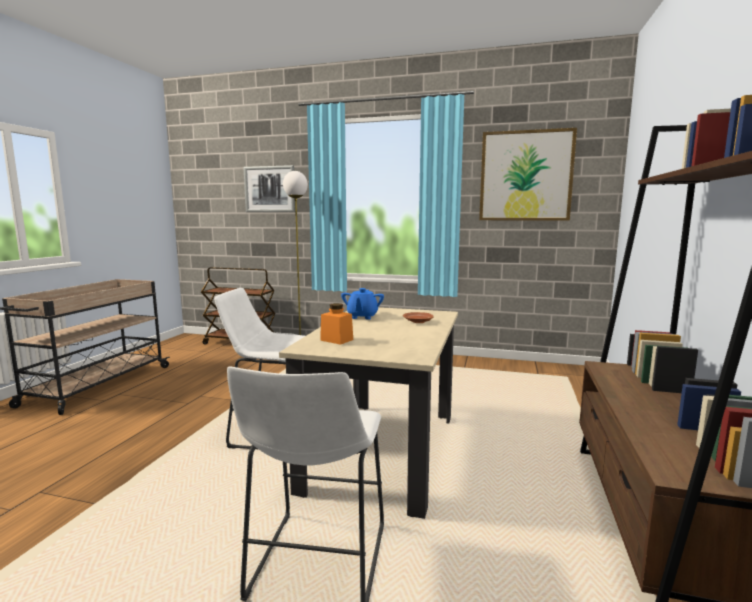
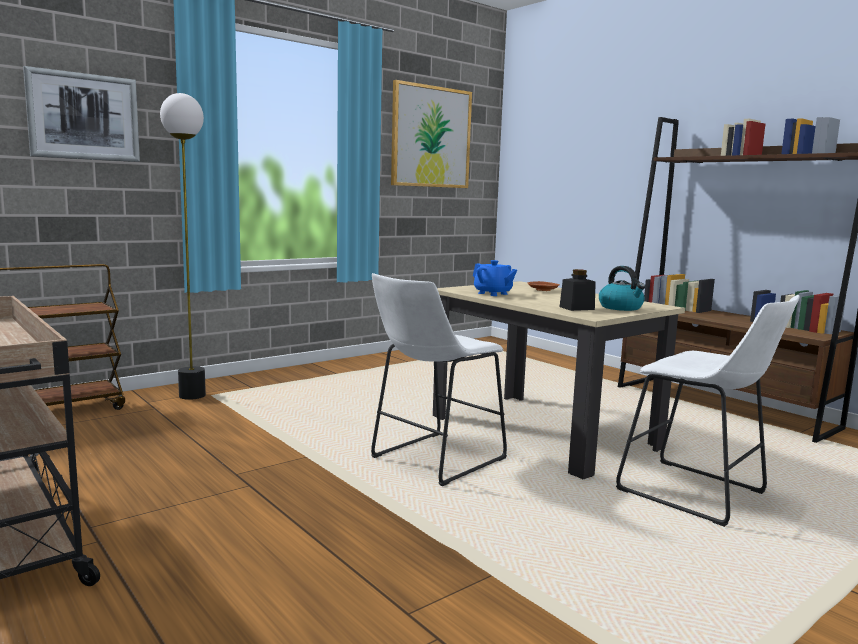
camera: 55 degrees left, 0 degrees up
(336, 340) = (577, 308): orange jar -> black jar
(371, 349) = (621, 308): none -> kettle

